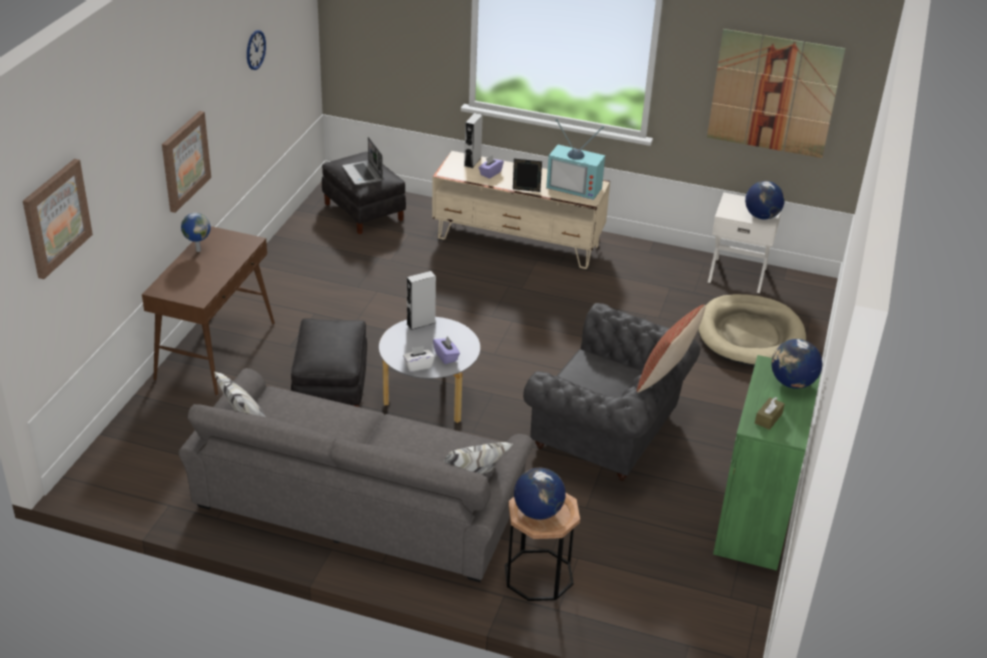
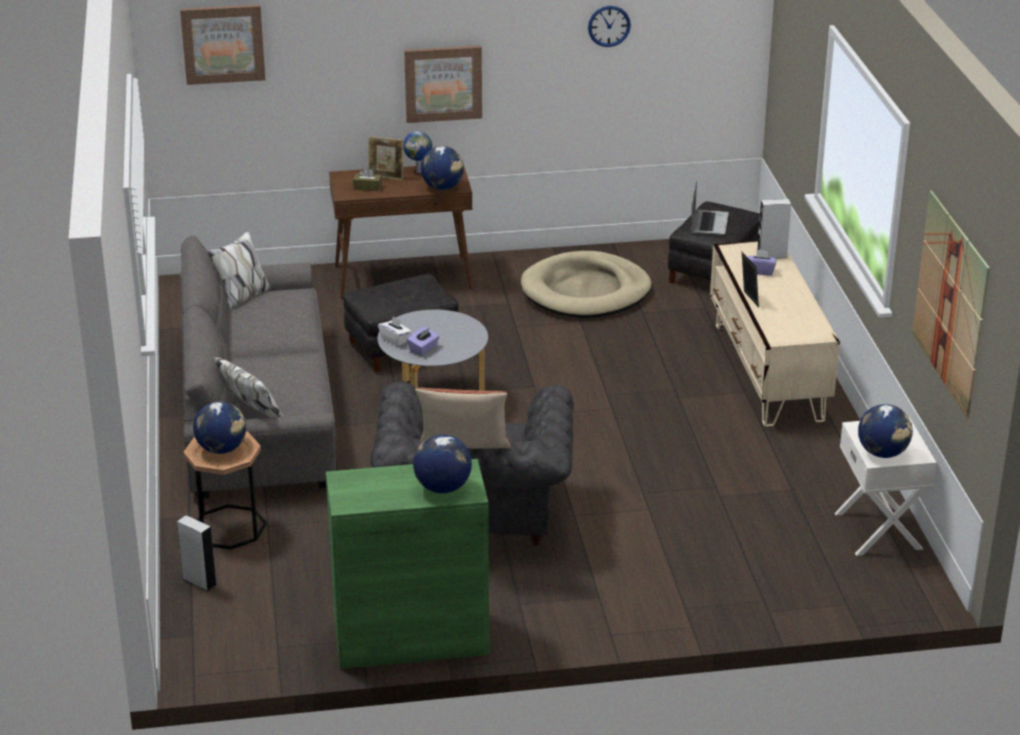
camera: 65 degrees right, 5 degrees down
(190, 269) = (386, 177): none -> picture frame
(242, 248) = (442, 187): none -> globe
(363, 174) = (708, 223): laptop -> laptop turned 150 degrees clockwise
(421, 323) = (464, 322): grey speaker -> grey speaker (199, 581)
(576, 187) = (797, 324): television -> none
(750, 335) = (753, 567): beige dog bed -> beige dog bed (586, 291)
(768, 418) = (365, 484): brown tissue box -> brown tissue box (367, 187)

